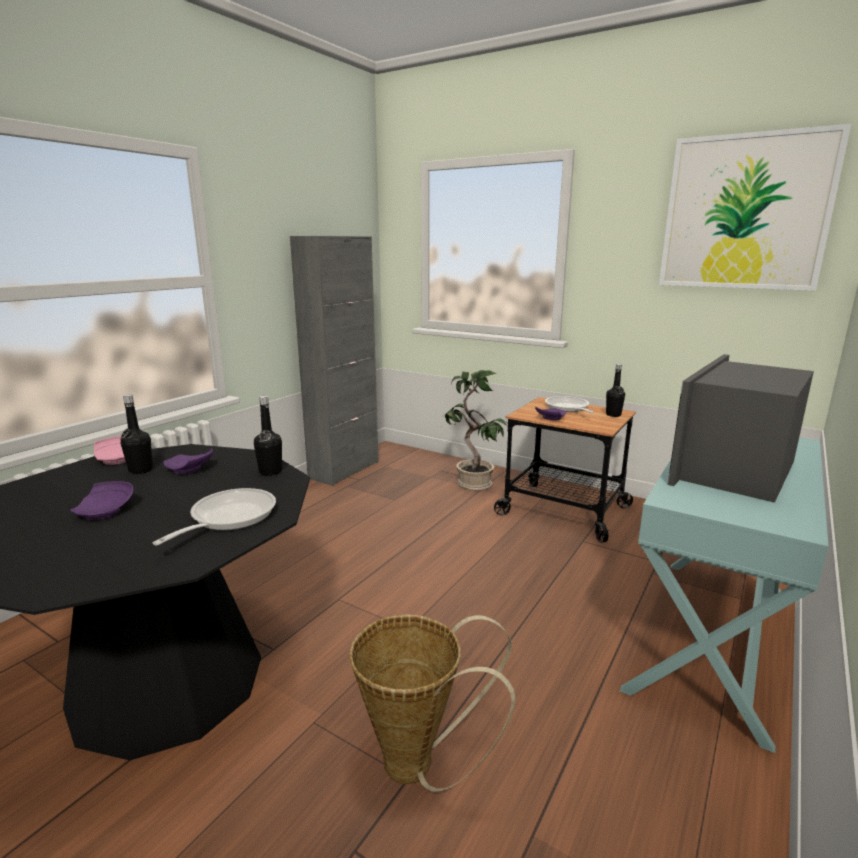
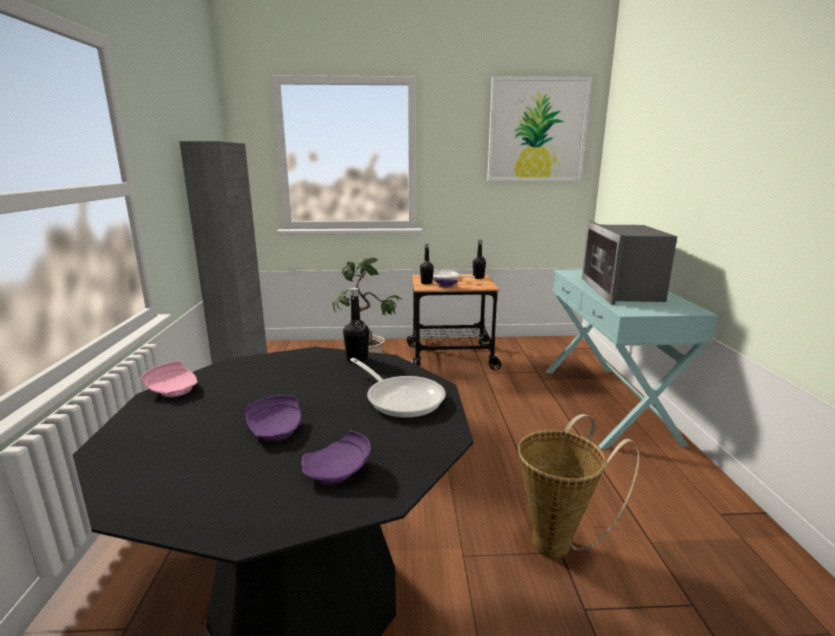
camera: 35 degrees left, 0 degrees up
(140, 470) = (227, 391): black bottle -> black bottle (426, 283)
(189, 470) = (279, 377): purple plate -> purple plate (338, 471)
(228, 518) = (401, 398): frying pan -> frying pan turned 150 degrees clockwise

